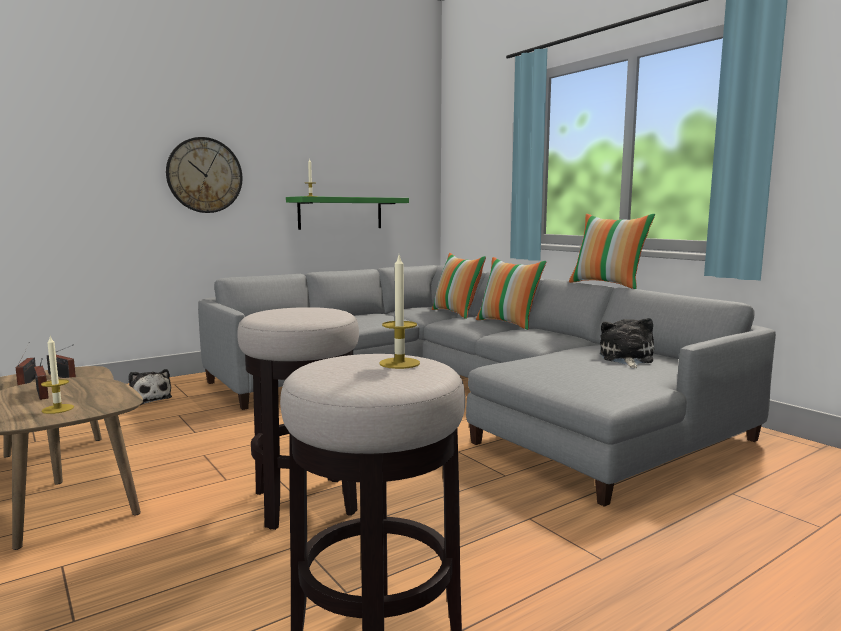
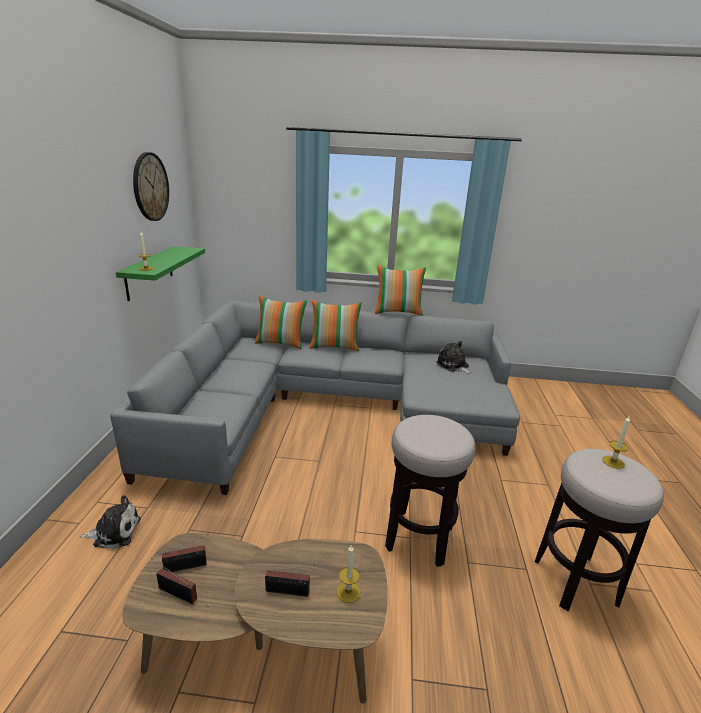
camera: 50 degrees left, 15 degrees up
(204, 175) = (55, 274): wall clock -> wall clock (150, 187)

